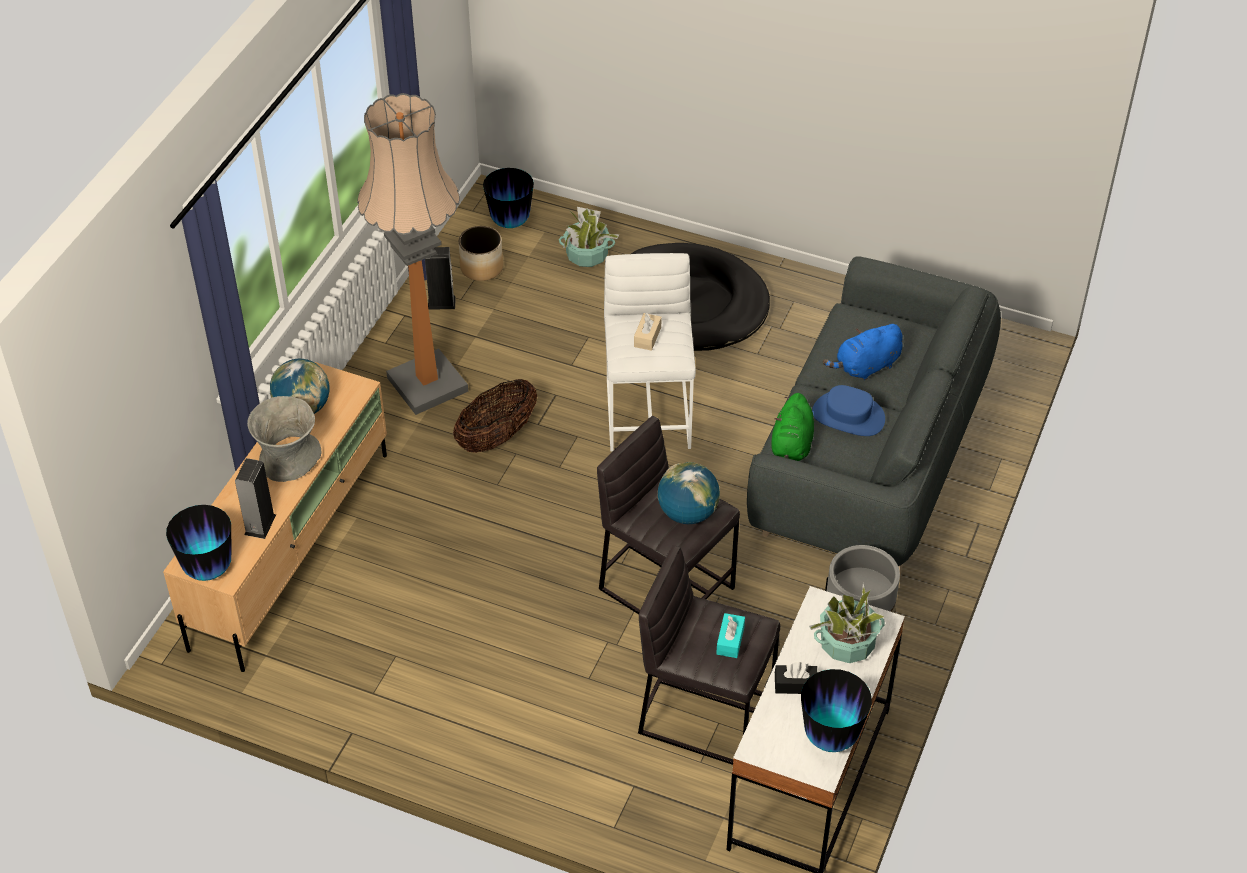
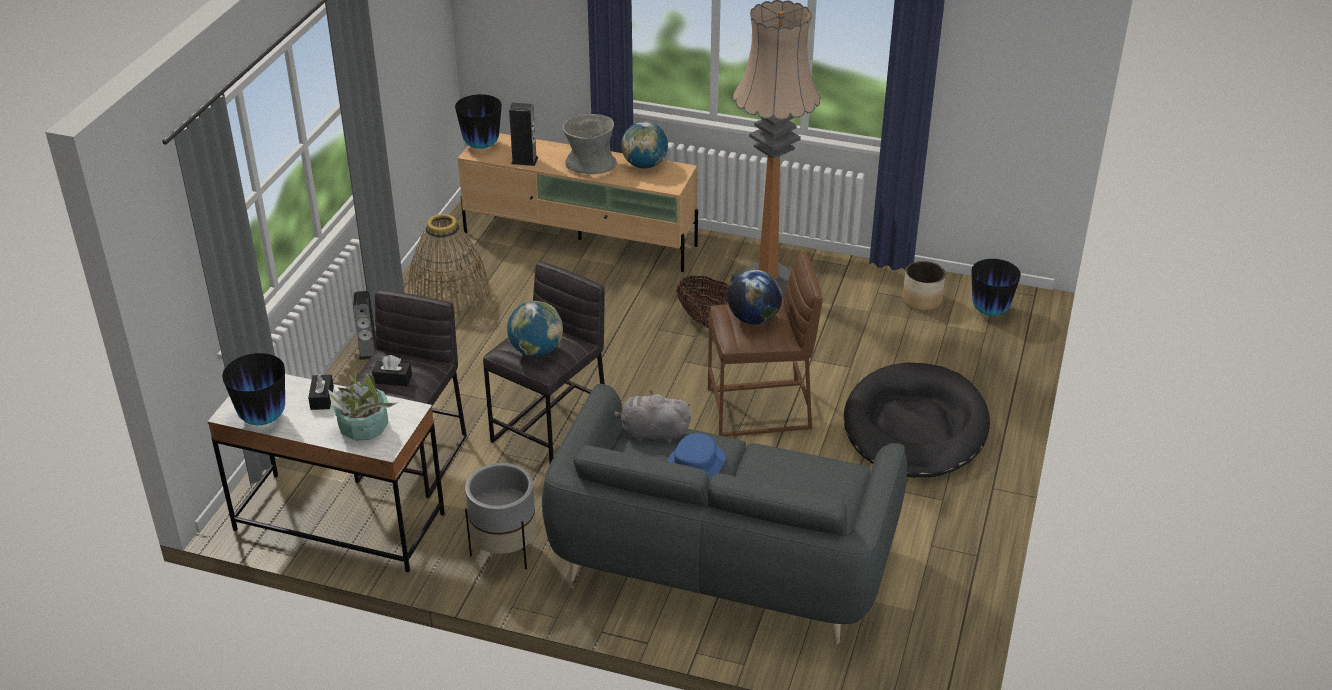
camera: 85 degrees right, 10 degrees down
(384, 685) = (449, 293): none -> basket
(441, 302) = (869, 282): speaker -> speaker (368, 351)
(587, 255) = (961, 359): potted plant -> none
(647, 337) = (753, 319): beige tissue box -> globe
(649, 413) = (760, 409): white stool -> brown stool
(730, 640) = (392, 379): turquoise tissue box -> black tissue box
(791, 447) = (651, 433): green plush toy -> grey plush toy
(865, 367) = (768, 480): blue plush toy -> none

